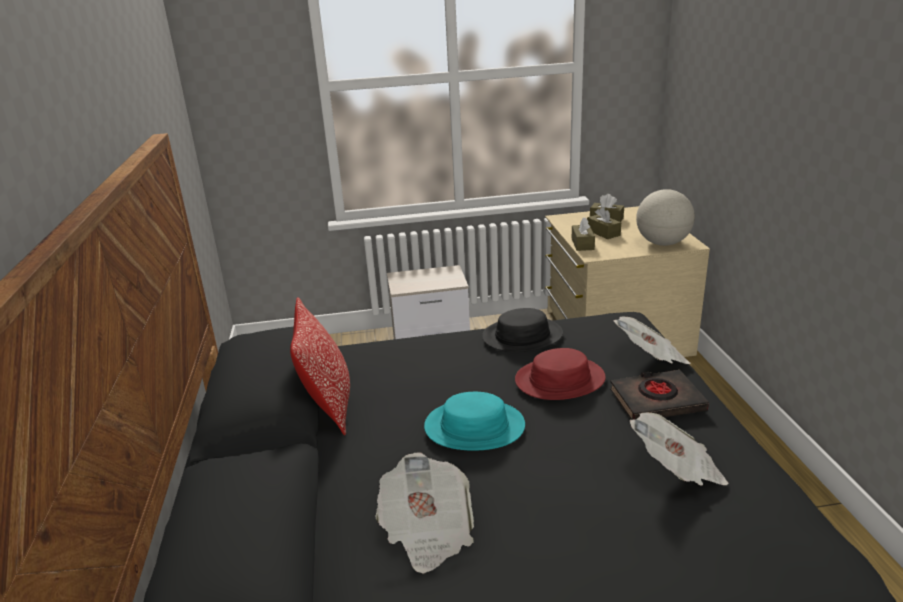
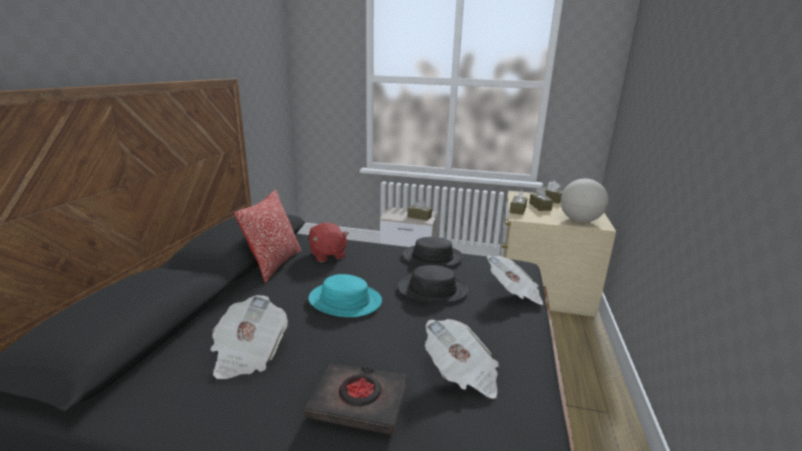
camera: 20 degrees right, 5 degrees down
(387, 371) = (327, 255): none -> red plush toy
(442, 279) = (419, 217): none -> brown tissue box
(559, 380) = (432, 289): red hat -> black hat
(656, 401) = (492, 322): black book -> black book (359, 402)

